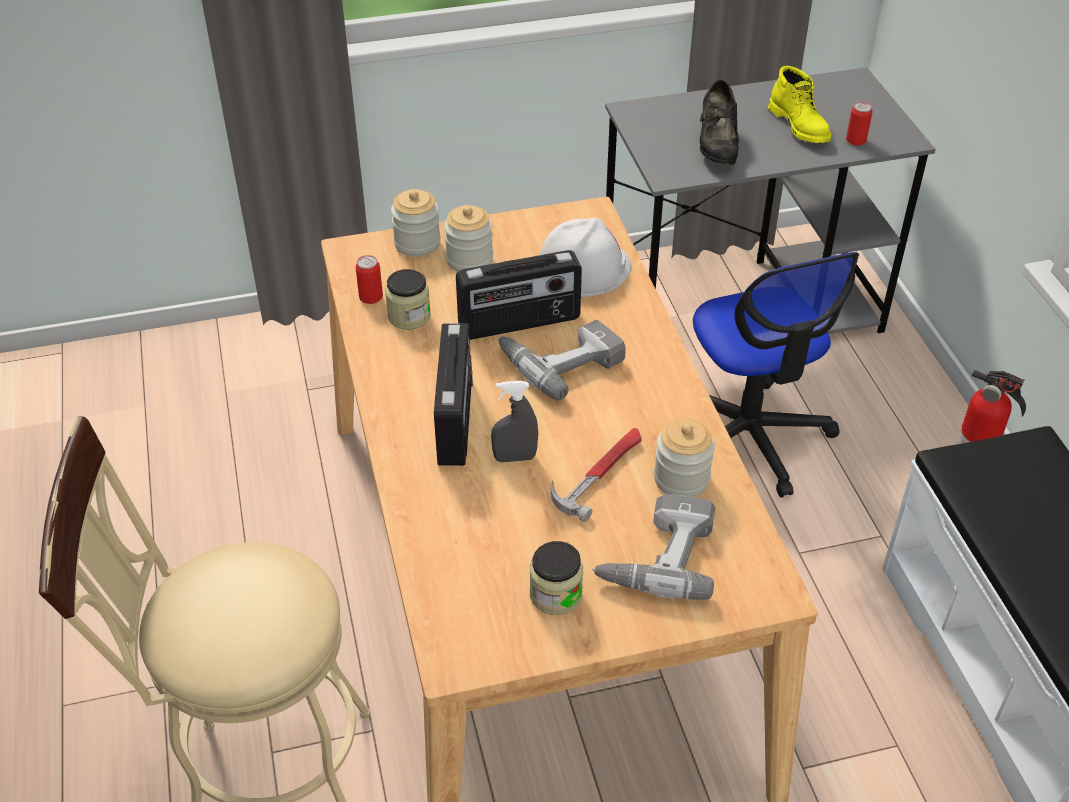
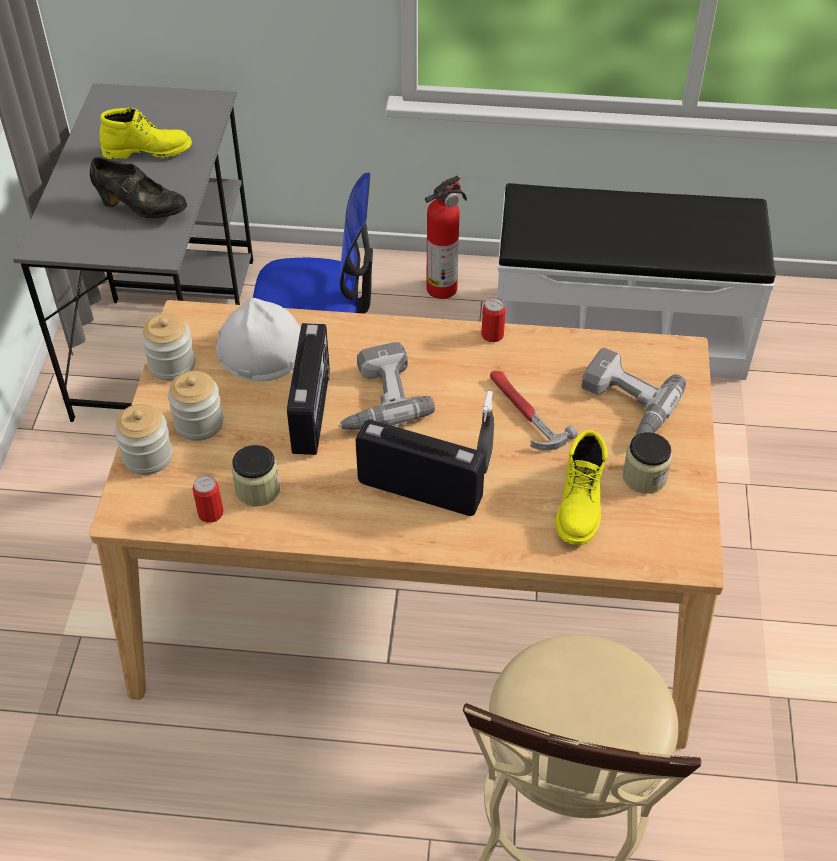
camera: 70 degrees left, 5 degrees up
(491, 548) = (580, 505): none -> yellow boot
(681, 478) = (550, 366): jar -> jar (172, 364)
(856, 140) = (193, 127): can -> can (492, 335)

